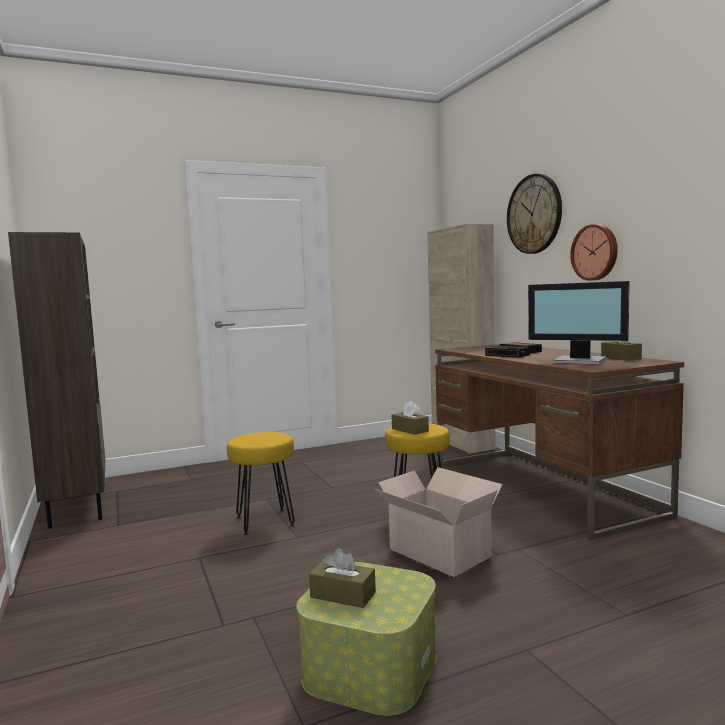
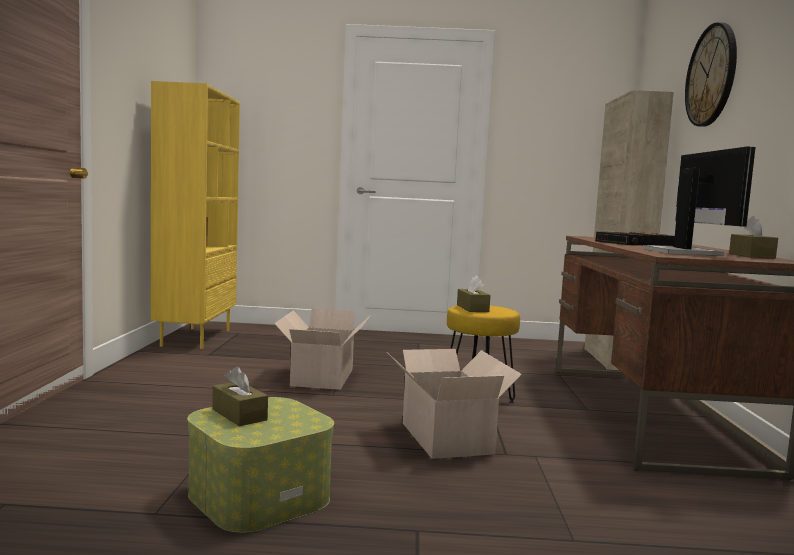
camera: 25 degrees right, 0 degrees up
(76, 507) = (195, 337): brown bookcase -> yellow bookcase
(264, 522) = (321, 378): yellow stool -> cardboard box
(580, 361) = (684, 252): monitor -> monitor turned 150 degrees counterclockwise
(595, 252) = (759, 119): wall clock -> none

